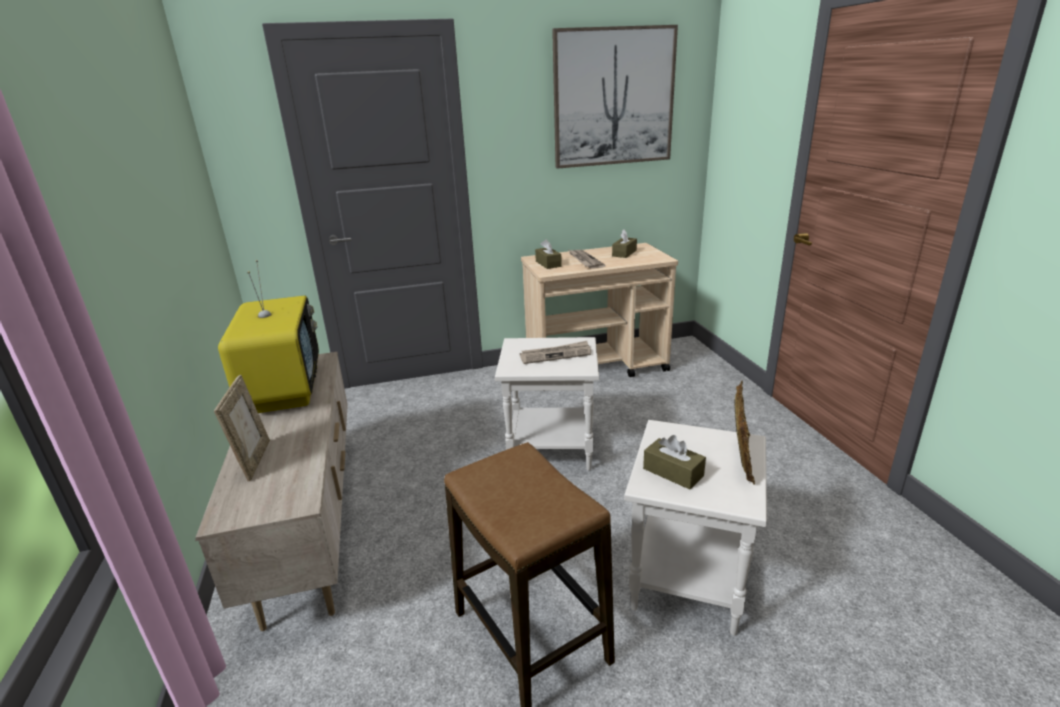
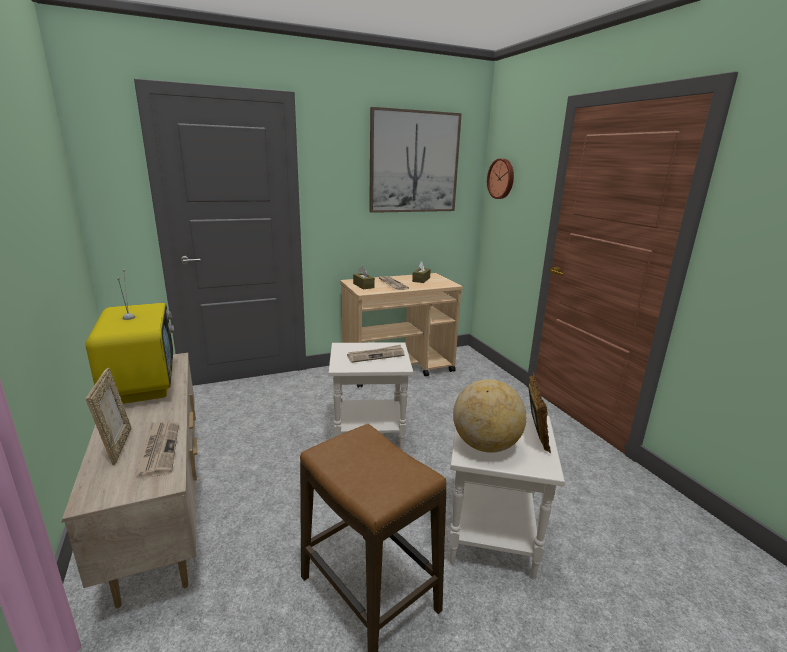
camera: 10 degrees left, 5 degrees down
(296, 466) = (159, 449): none -> newspaper
(673, 472) = (485, 445): brown tissue box -> globe
(734, 112) = (501, 179): none -> wall clock

